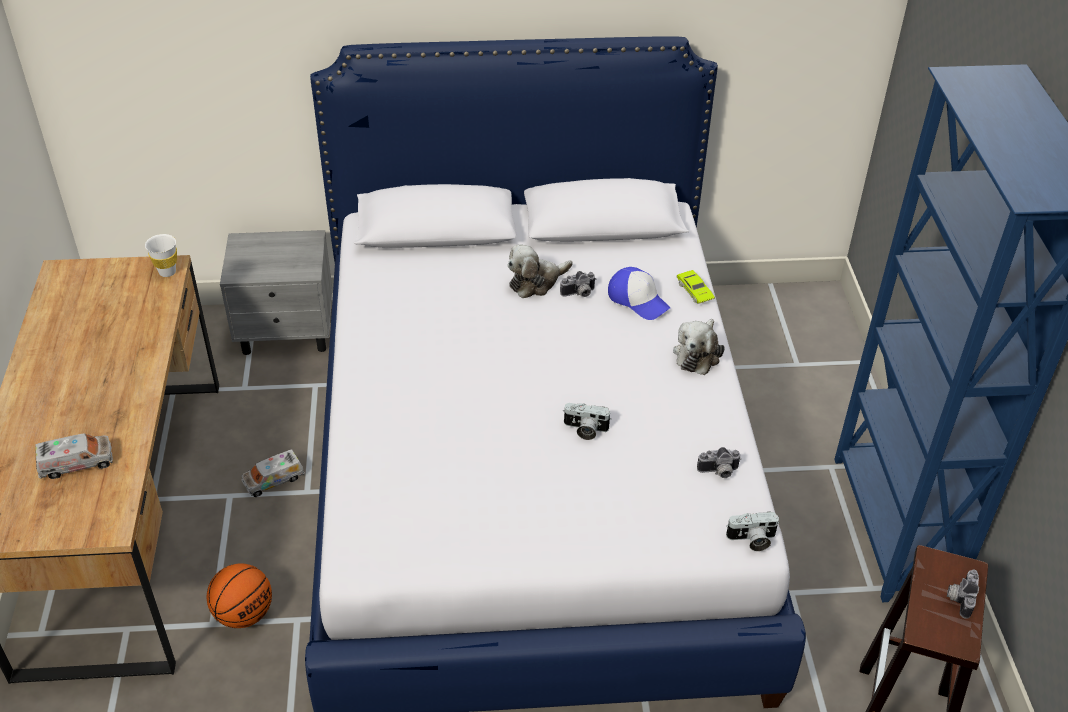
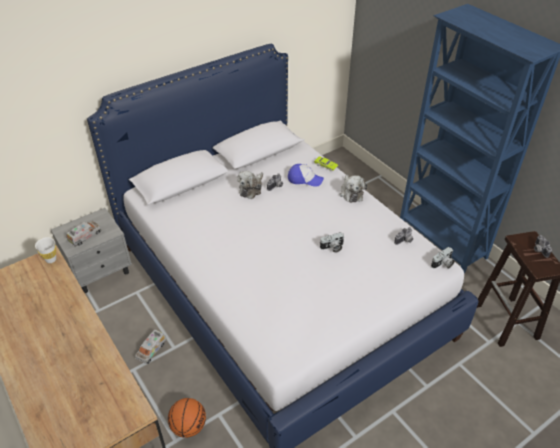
camera: 30 degrees left, 0 degrees up
(76, 463) = (85, 387): toy truck -> toy truck (85, 236)

